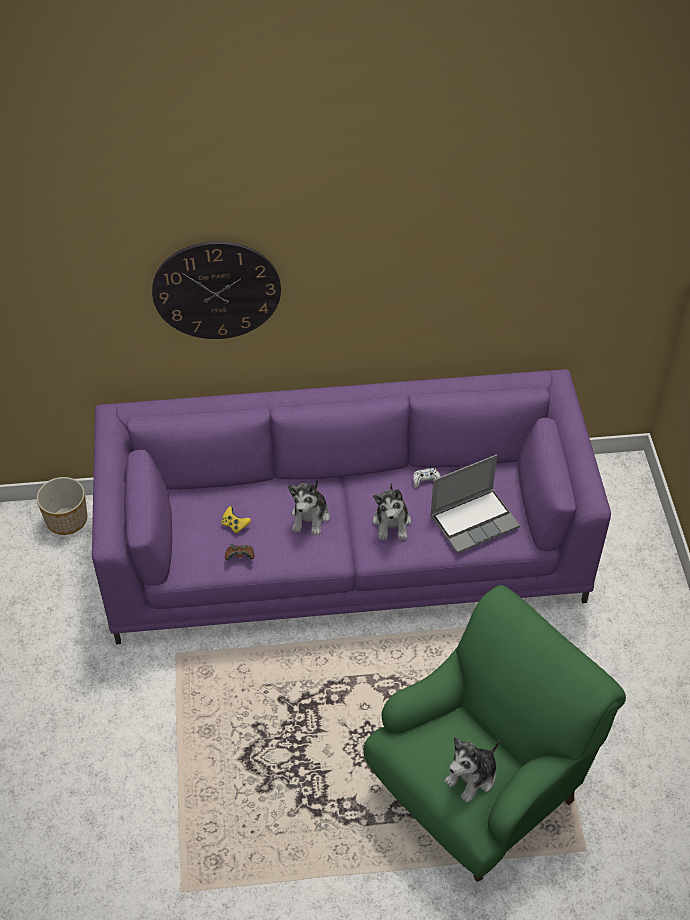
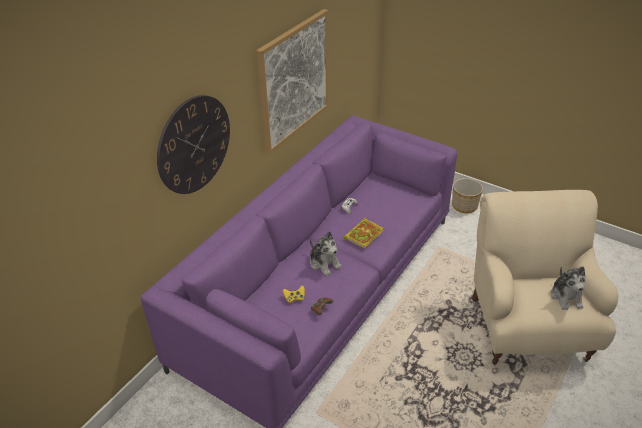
camera: 50 degrees left, 10 degrees down
(67, 519) = (147, 410): planter -> planter (464, 206)
(392, 522) = (364, 234): plush toy -> book
(431, 281) = (294, 80): none -> picture
(474, 520) = (394, 205): laptop -> none
(479, 789) = (527, 327): green armchair -> beige armchair

